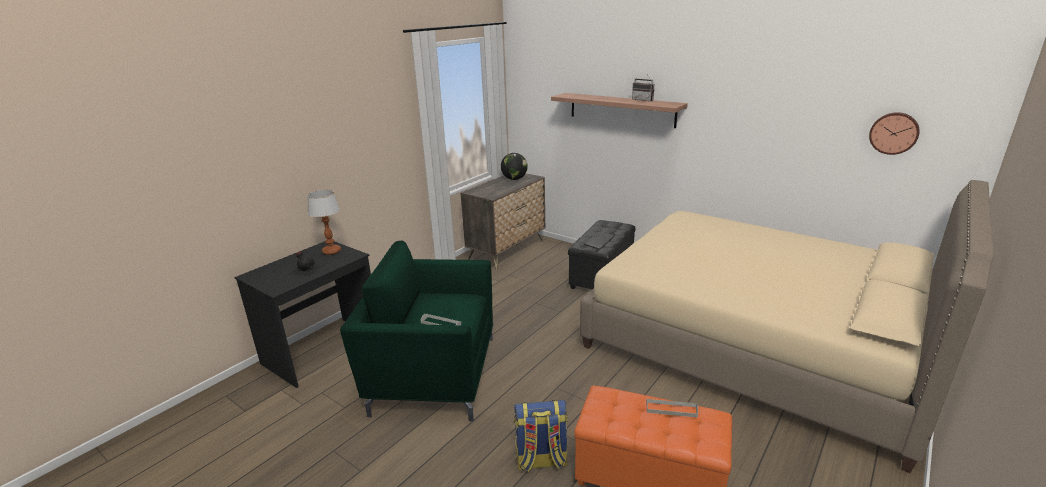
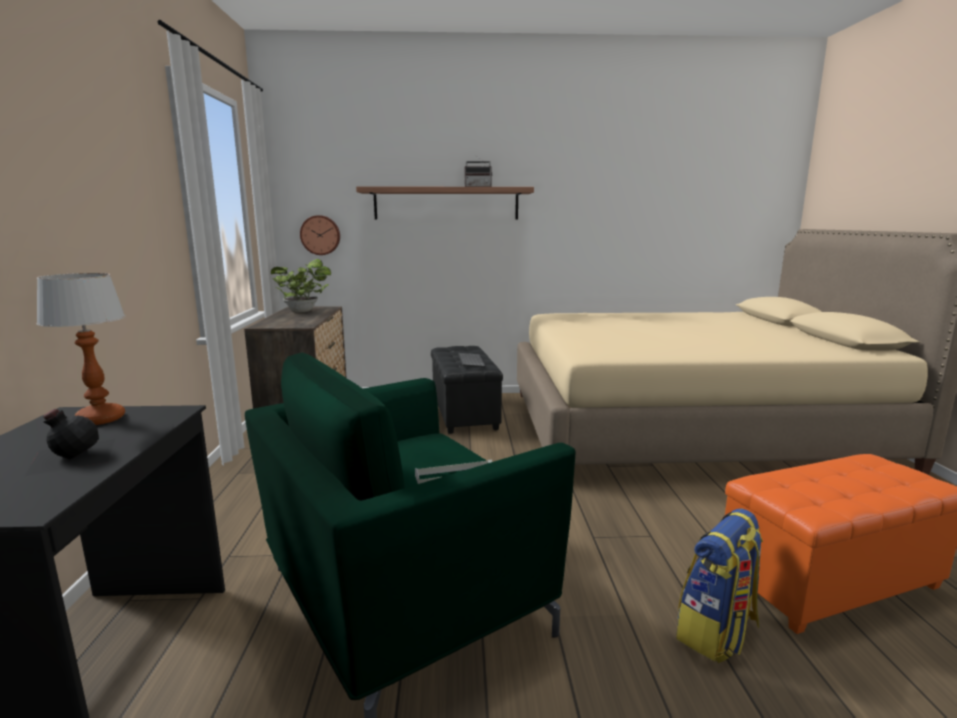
camera: 40 degrees left, 10 degrees down
(514, 179) = (304, 311): globe -> potted plant
(671, 409) = (840, 468): grey tray -> none
(894, 133) = (726, 200): wall clock -> wall clock (320, 235)

